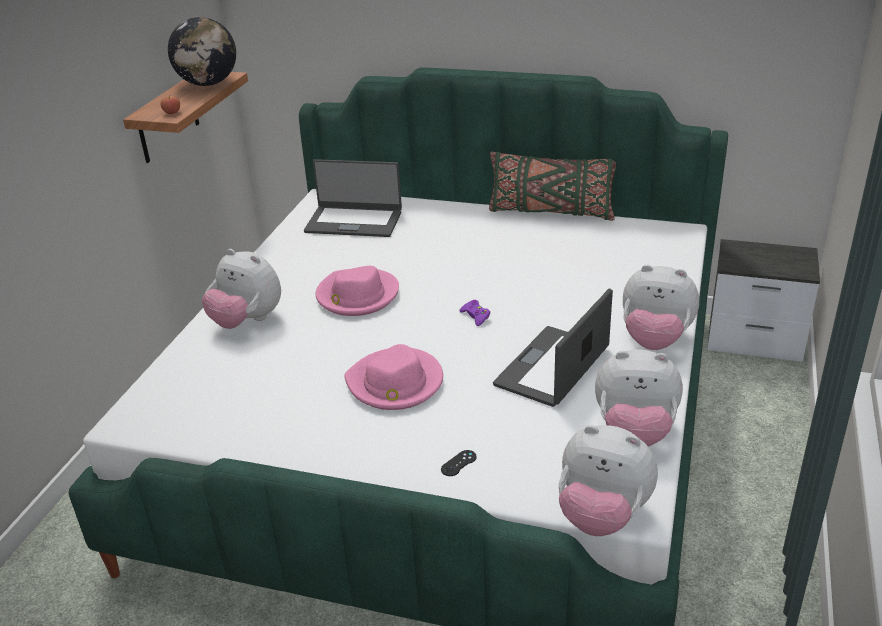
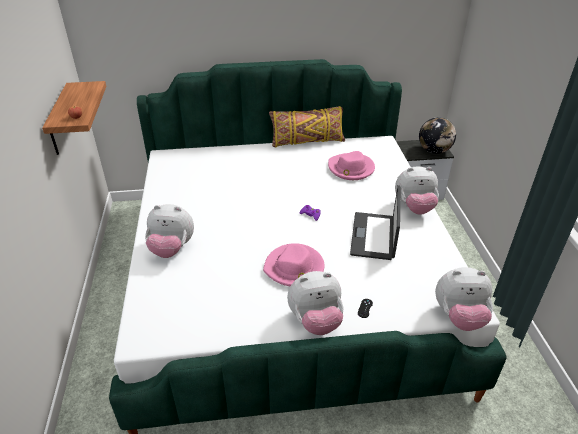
camera: 25 degrees left, 5 degrees up
(208, 84) = (84, 92): globe -> globe (434, 151)
(354, 221) = (194, 168): laptop -> none
(357, 296) = (231, 216): pink hat -> pink hat (351, 169)
(551, 212) = (307, 141): green pillow -> yellow pillow
(635, 432) = (441, 264): plush toy -> plush toy (315, 321)

